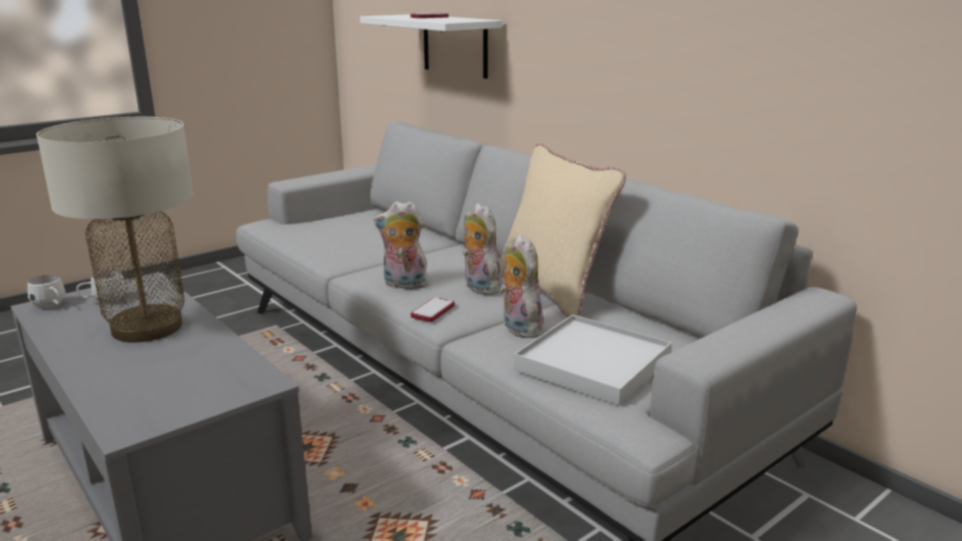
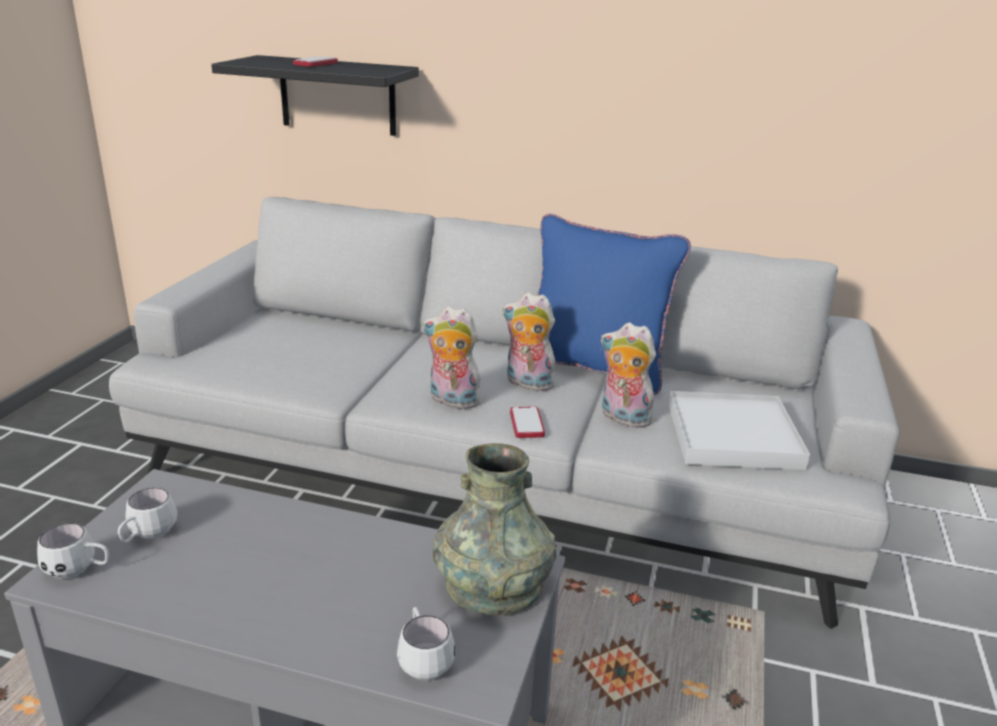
camera: 35 degrees left, 5 degrees up
(123, 405) = (423, 660): none -> white mug
(147, 327) = (276, 551): table lamp -> none
(225, 384) = (493, 586): none -> grey vase
(403, 285) = (452, 401): plush toy -> plush toy turned 45 degrees clockwise
(455, 45) = (337, 96): white shelf -> black shelf
(552, 291) = (593, 369): beige pillow -> blue pillow

